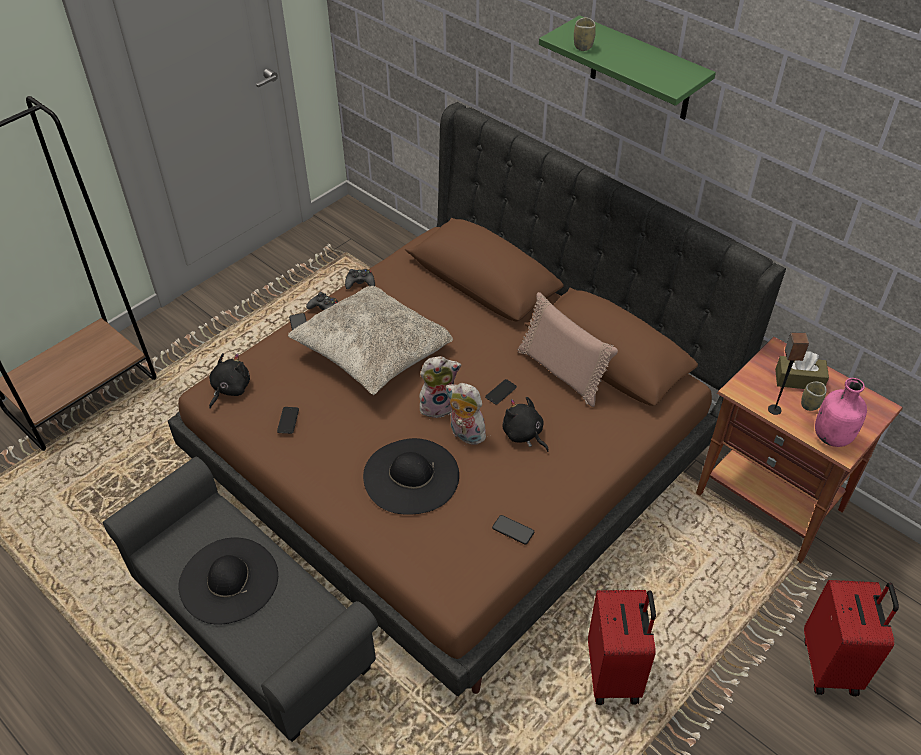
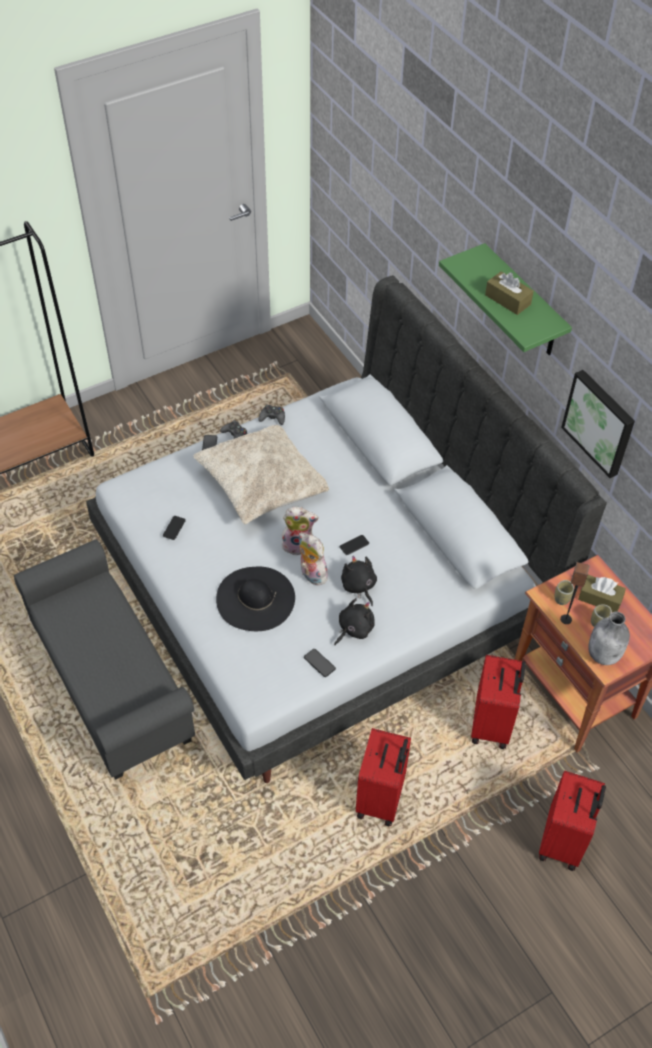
camera: 15 degrees right, 5 degrees up
(228, 580) = (96, 644): black hat -> none
(229, 389) = (137, 489): black plush toy -> black plush toy (354, 629)
(461, 452) = (325, 583): brown bed -> grey bed
(562, 372) = (412, 540): beige pillow -> none
(583, 46) = (472, 277): cup -> cup (562, 599)
(633, 59) = (507, 300): none -> brown tissue box
(701, 557) = (493, 724): none -> red suitcase
(765, 176) = (600, 422): none -> picture
(833, 436) = (604, 654): pink bottle -> grey bottle

